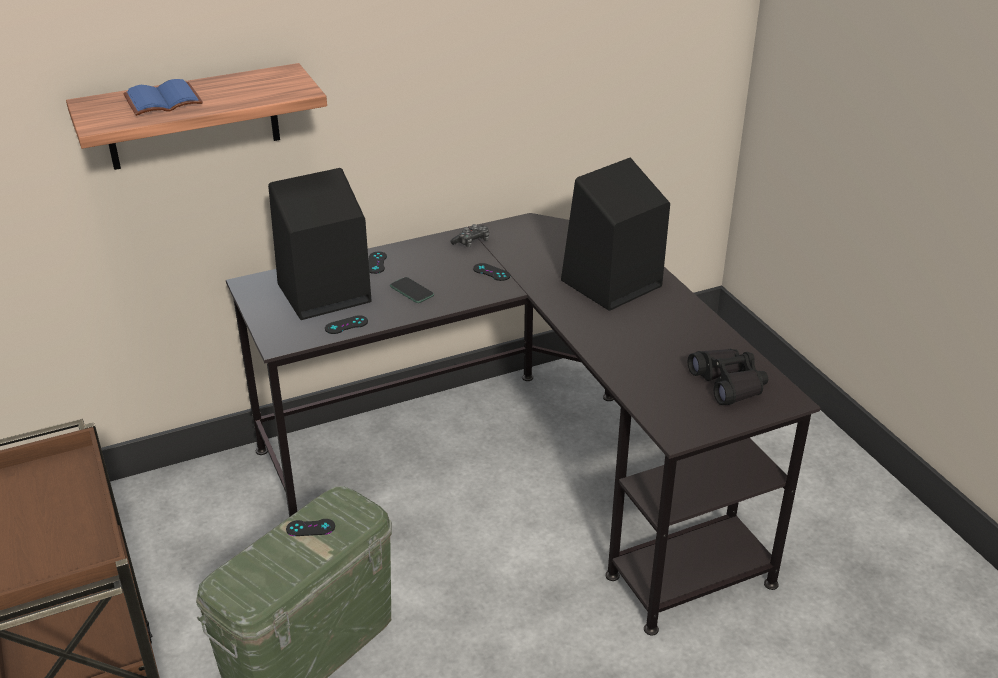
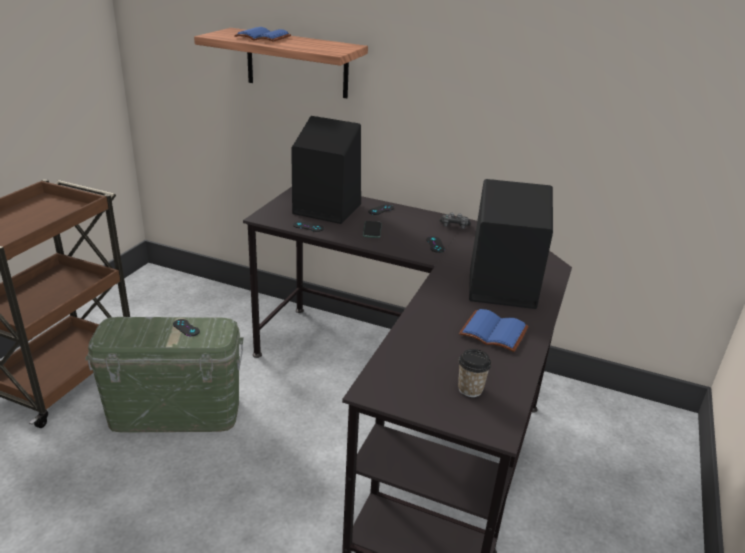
camera: 45 degrees right, 5 degrees down
(668, 325) = (495, 331): none -> blue book
(728, 383) = (470, 389): black binoculars -> cup

